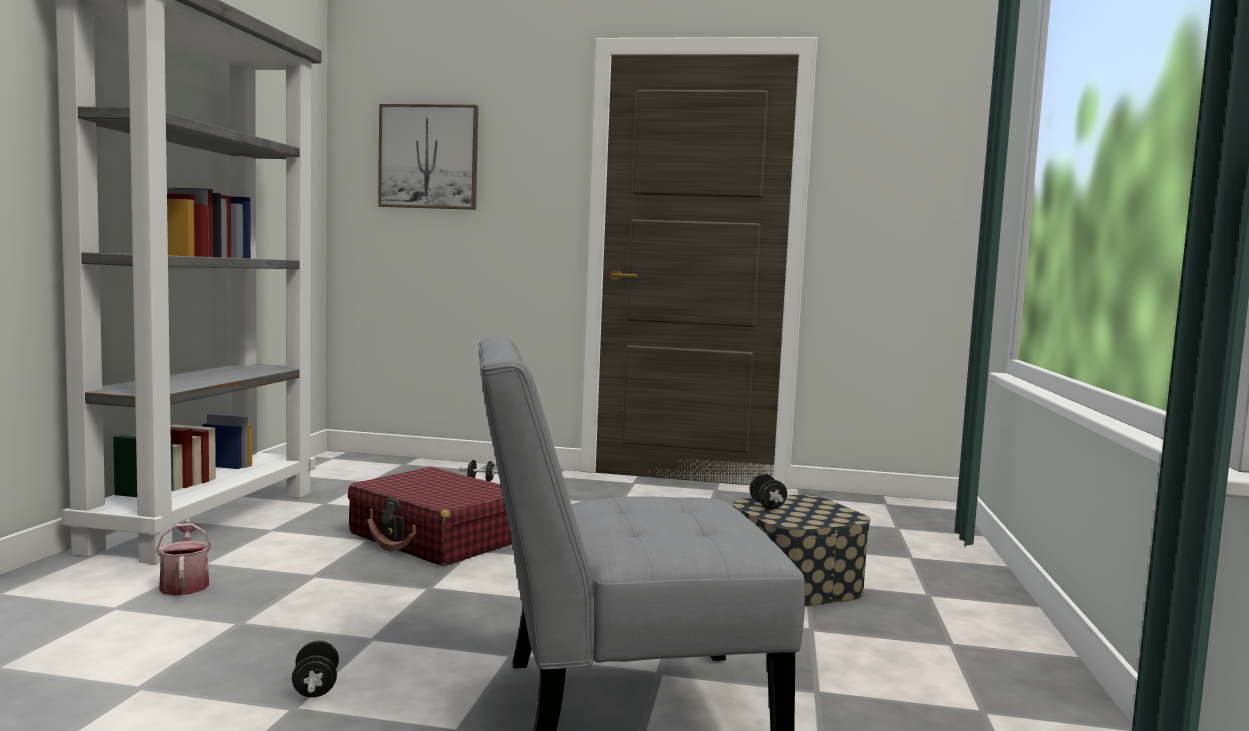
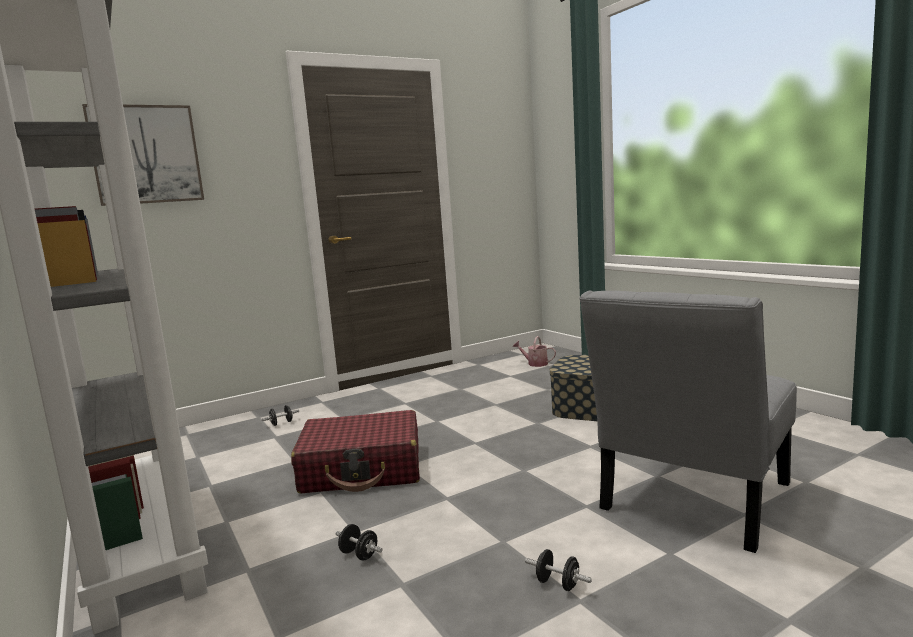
camera: 40 degrees left, 5 degrees up
(185, 584) = (281, 590): watering can -> watering can (535, 363)
(767, 506) = (571, 367): black dumbbell -> black dumbbell (359, 554)

